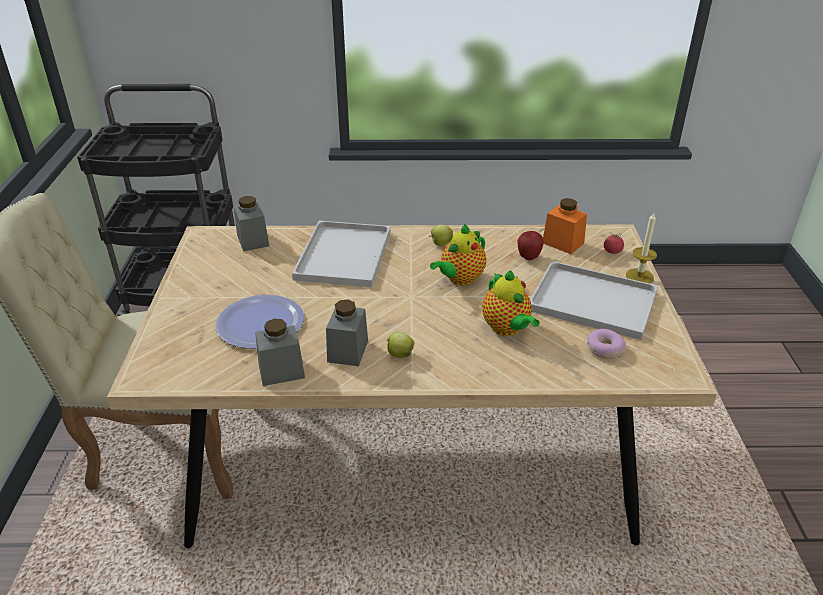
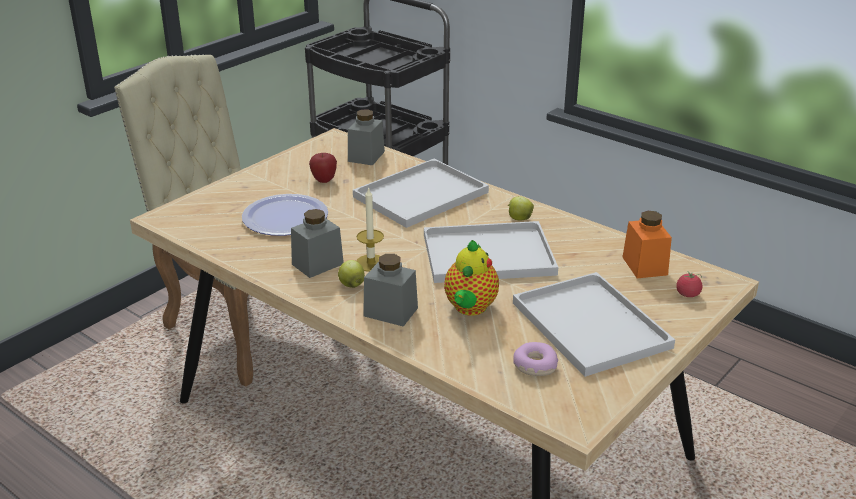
camera: 40 degrees right, 5 degrees down
(281, 371) = (252, 255): grey jar -> grey jar (390, 312)
(460, 279) = (490, 253): teapot -> white tray
(528, 257) = (587, 263): apple -> apple (324, 180)
(639, 276) = (680, 327): candle -> candle (371, 263)

